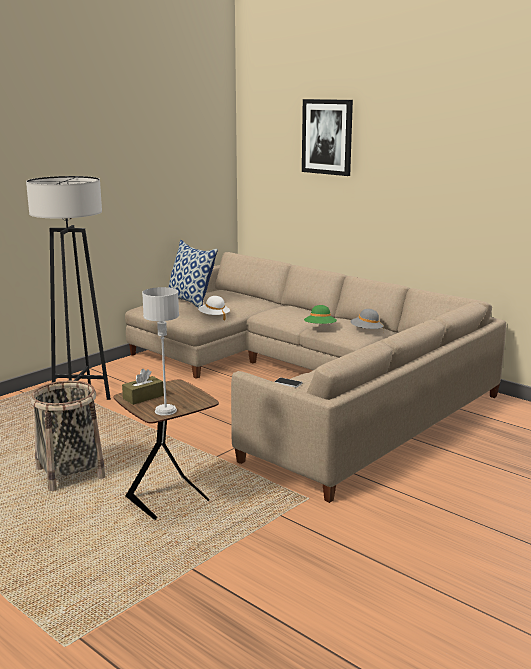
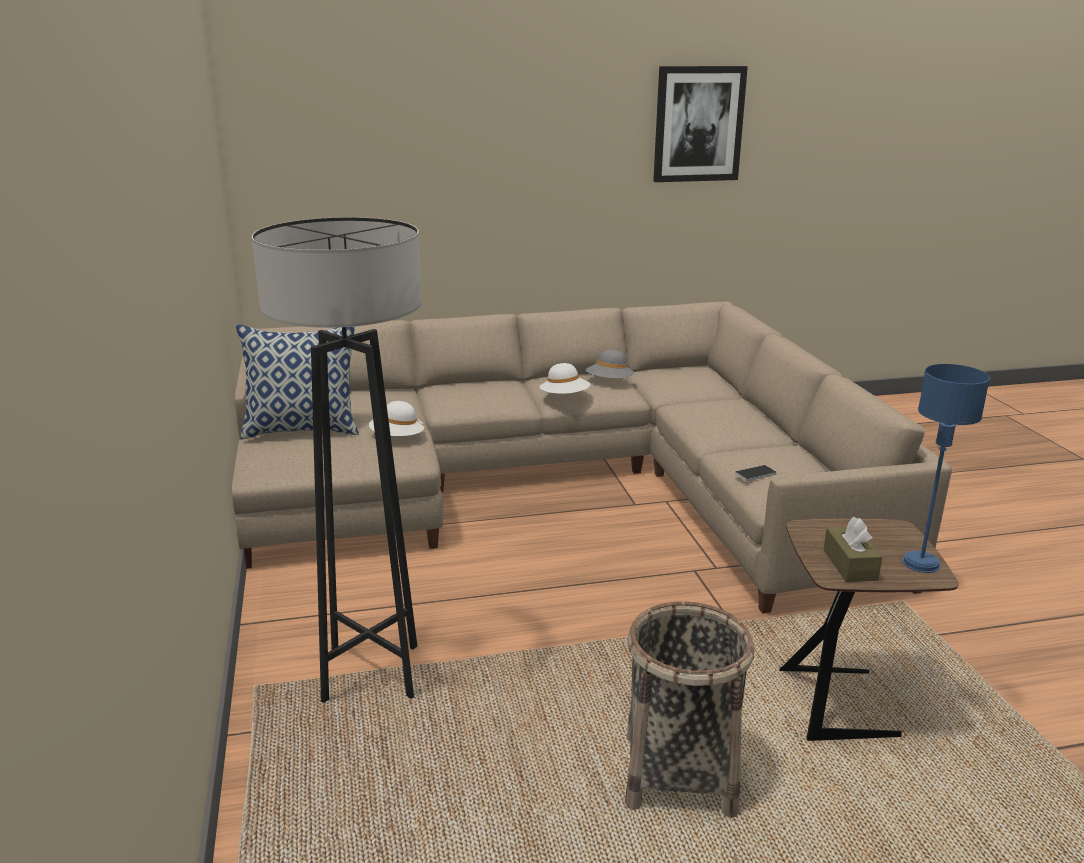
camera: 55 degrees left, 5 degrees up
(166, 410) = (920, 563): grey table lamp -> blue table lamp
(320, 328) = (564, 397): green hat -> white hat
(327, 137) = (435, 103): picture -> picture (698, 124)

